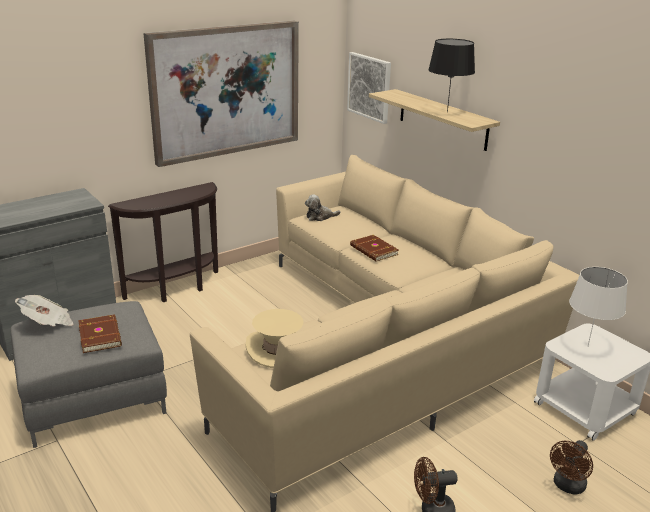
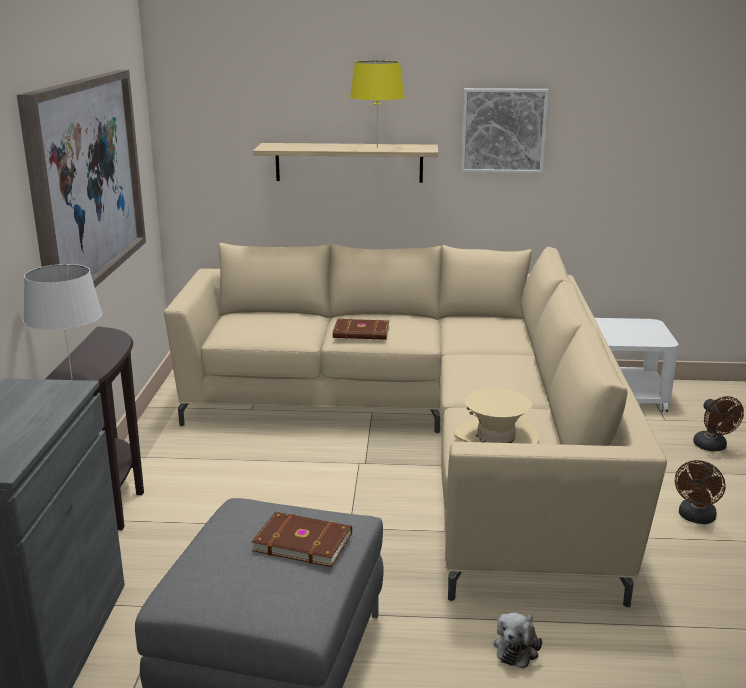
camera: 50 degrees left, 5 degrees down
(48, 323) = (205, 574): newspaper -> none
(320, 217) = (238, 329): plush toy -> plush toy (517, 648)
(369, 87) = (209, 151): picture -> picture (503, 130)
(447, 112) = (377, 147): black table lamp -> yellow table lamp
(587, 346) = (620, 332): white table lamp -> white table lamp (71, 379)

